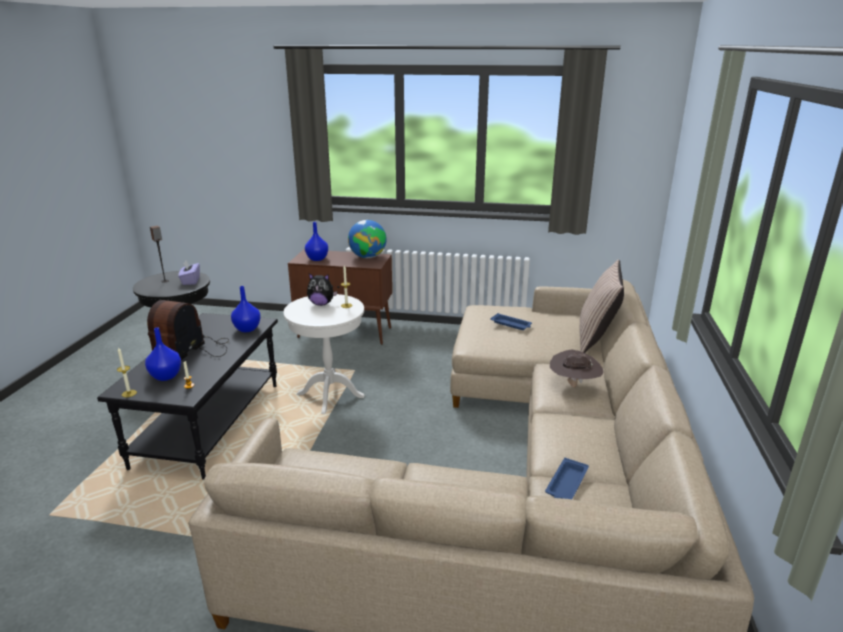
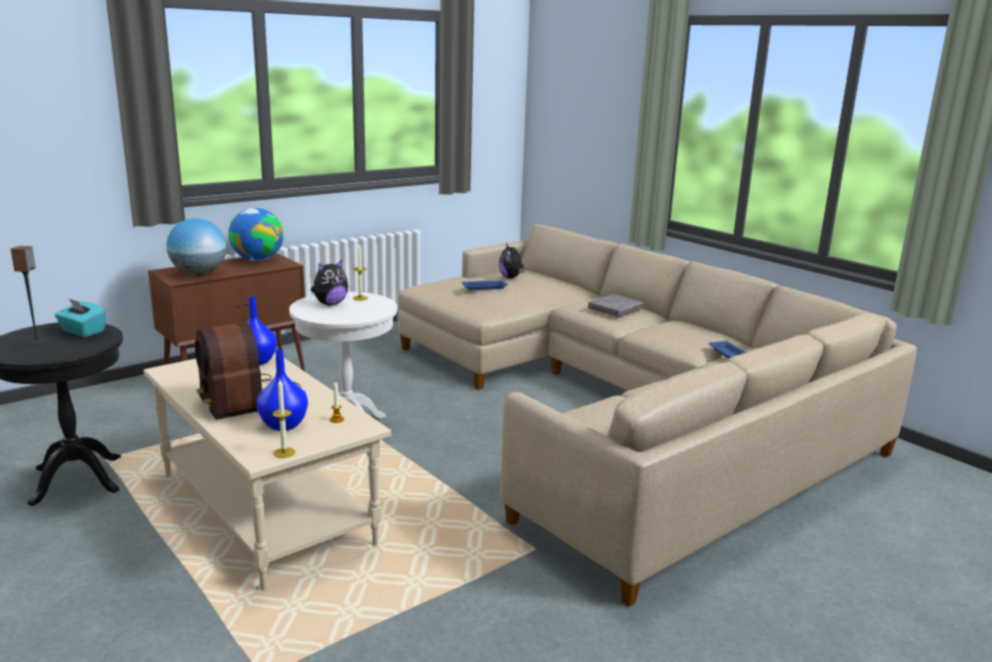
camera: 50 degrees left, 5 degrees down
(190, 281) = (82, 331): purple tissue box -> turquoise tissue box
(210, 424) = (268, 508): black coffee table -> beige coffee table
(317, 259) = (199, 274): blue vase -> globe
(555, 322) = (511, 277): none -> plush toy
(573, 385) = (615, 309): brown hat -> grey book
(596, 338) = (561, 280): pillow -> none

